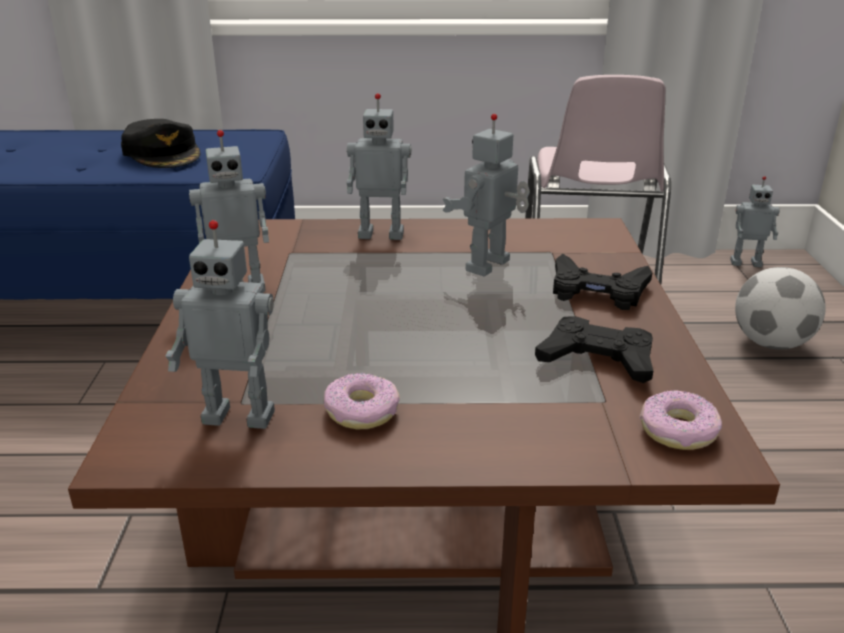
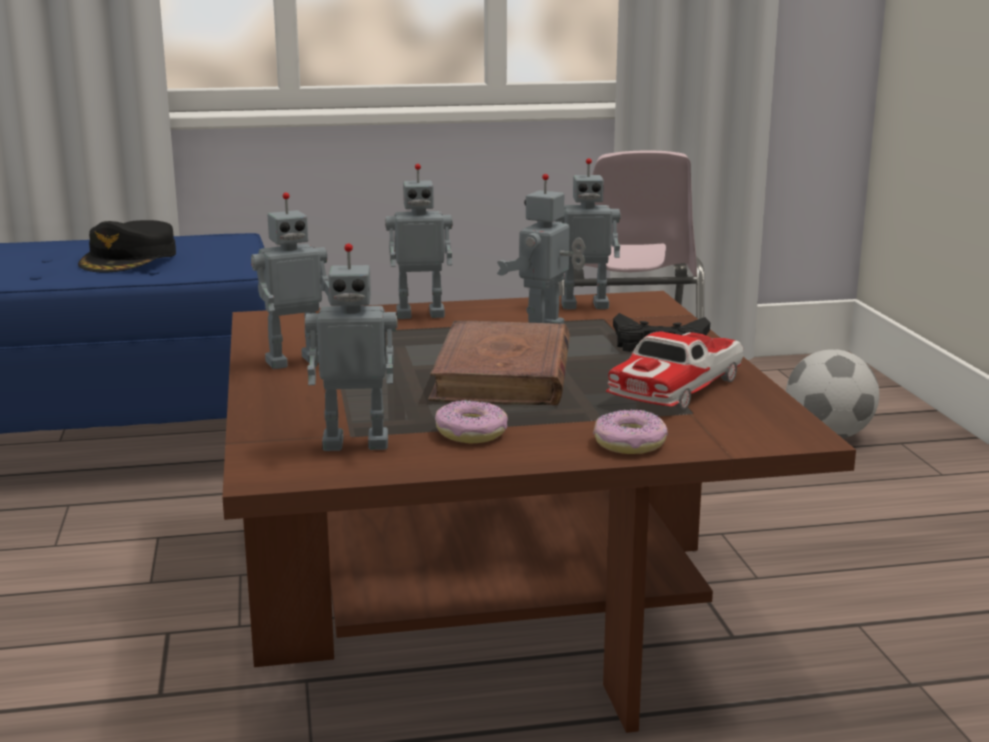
camera: 10 degrees left, 10 degrees down
(163, 153) = (130, 259): black cap -> black cap turned 60 degrees clockwise
(427, 323) = (503, 374): none -> brown book
(597, 359) = (676, 387): black game controller -> toy car
(679, 431) = (763, 425): donut -> donut (630, 443)
(745, 263) = (788, 367): toy robot -> toy robot (584, 305)

